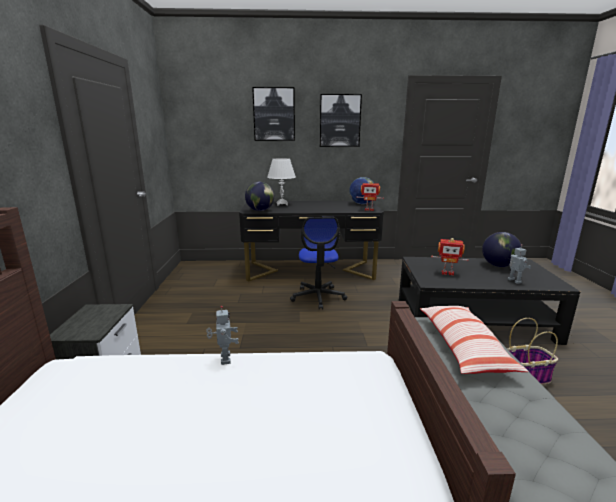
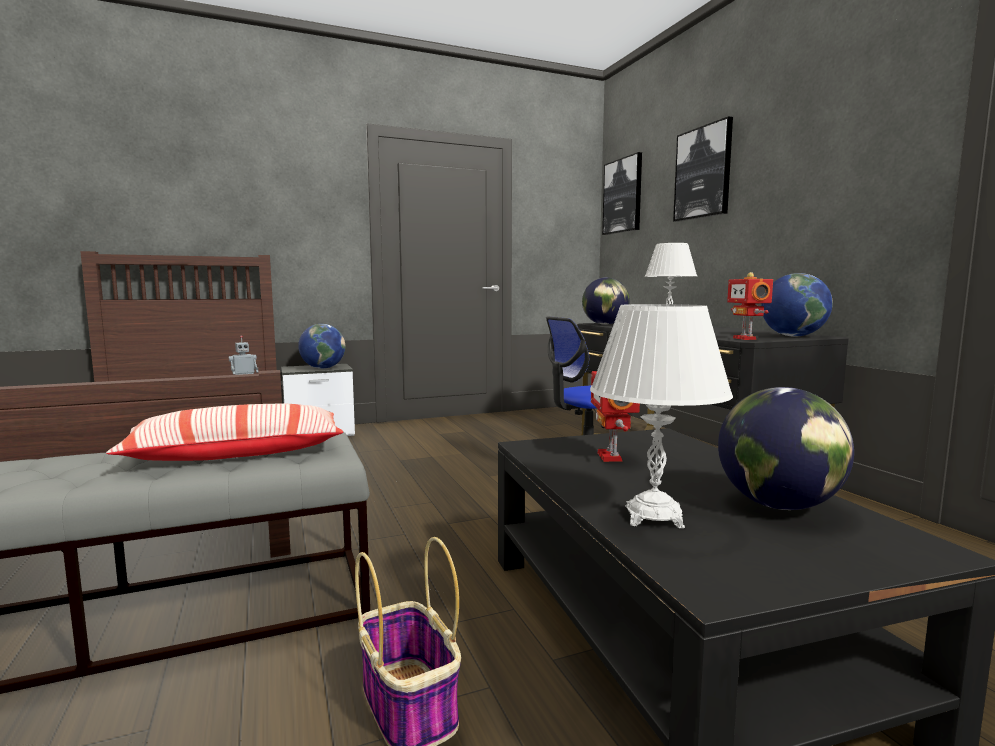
camera: 70 degrees right, 10 degrees down
(104, 317) = (323, 368): none -> globe
(340, 121) = (803, 158): picture -> picture (623, 196)
(513, 281) = (653, 517): toy robot -> white table lamp

